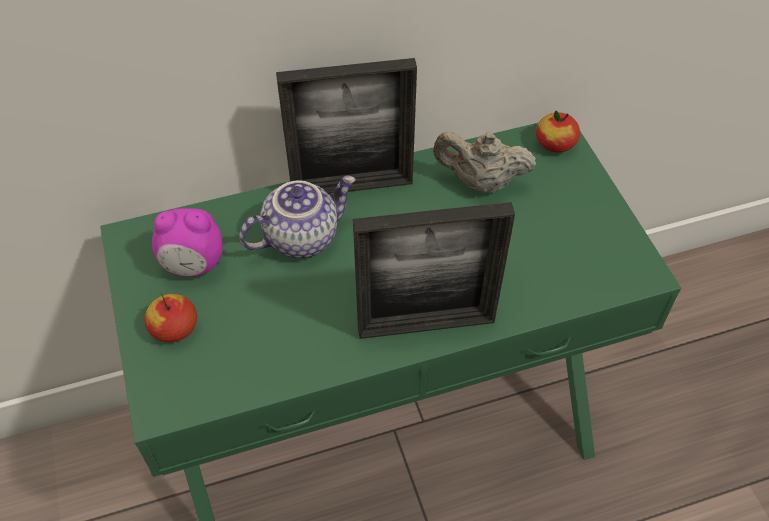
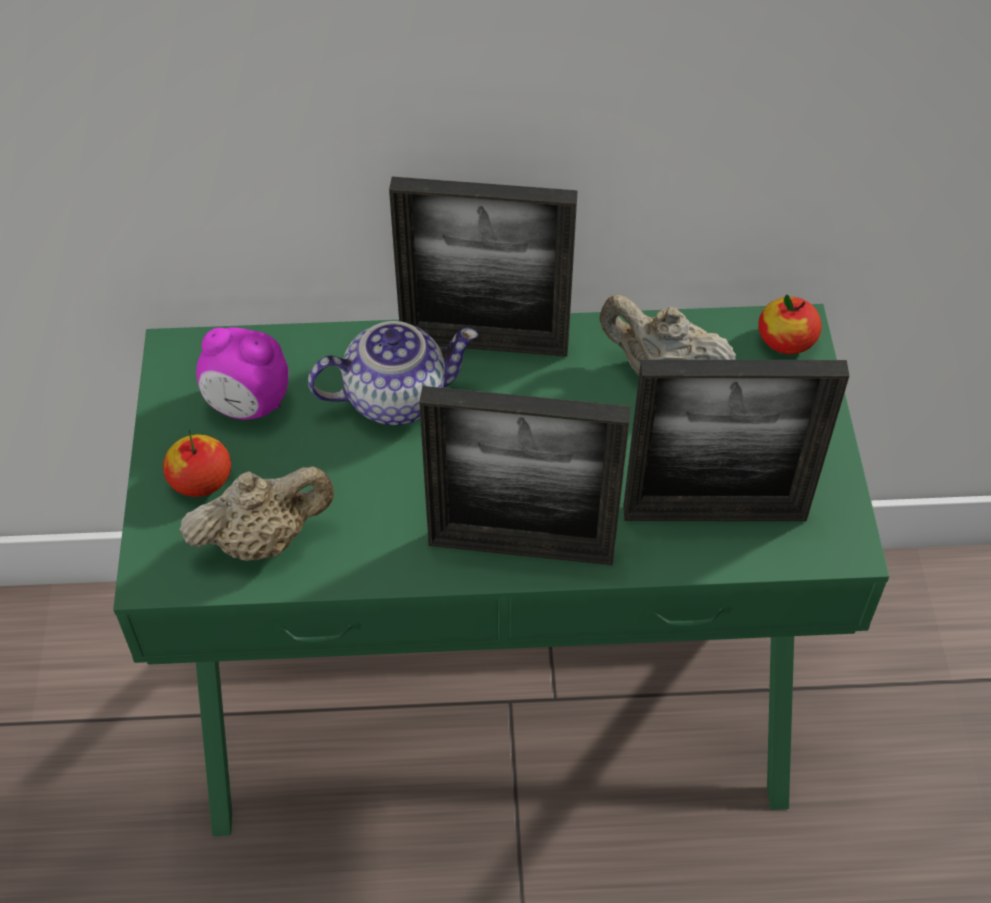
camera: 15 degrees right, 0 degrees up
(235, 361) = (263, 539): none -> beige teapot
(550, 270) = (714, 513): none -> picture frame

